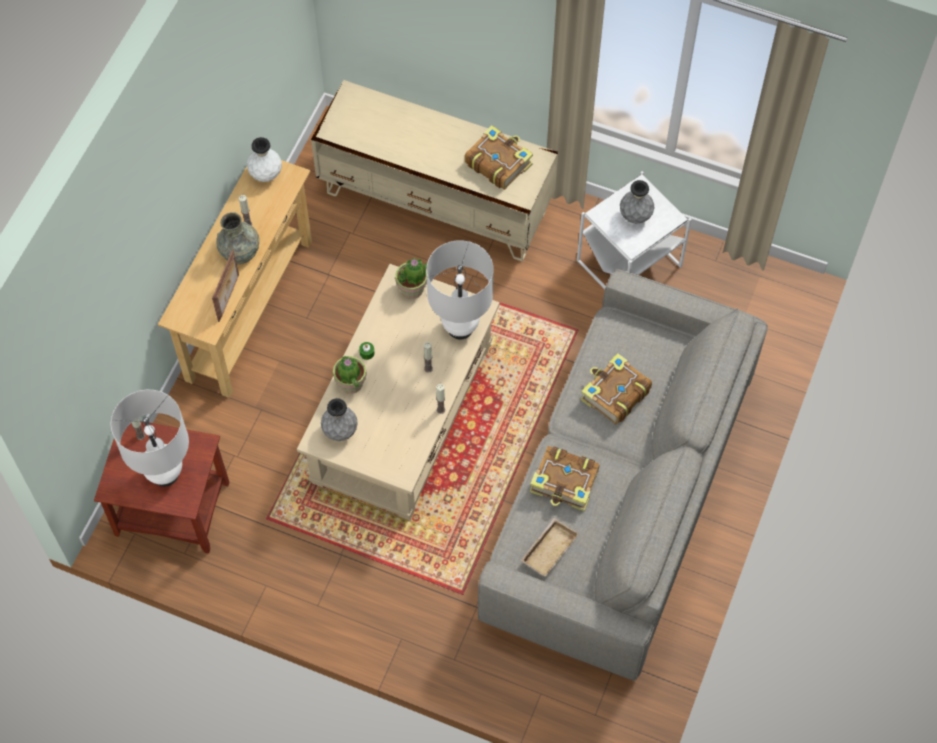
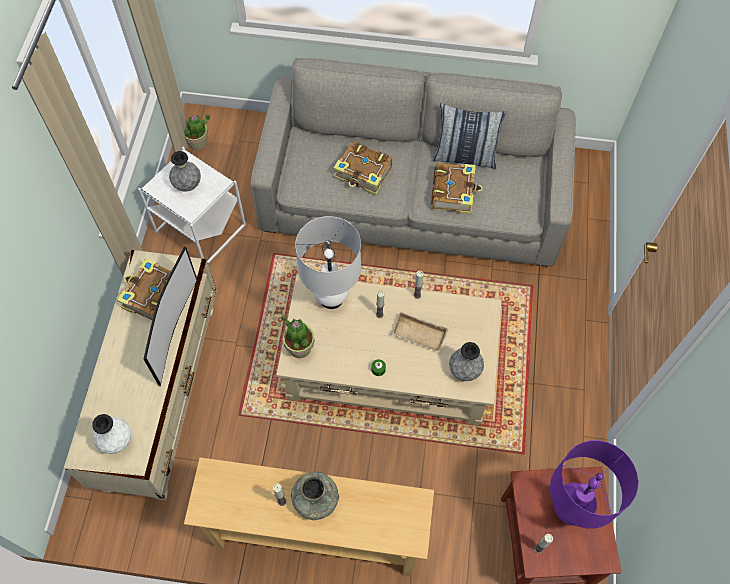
camera: 105 degrees left, 0 degrees up
(165, 474) = (569, 510): white table lamp -> purple table lamp
(229, 298) = (375, 492): picture frame -> none
(266, 175) = (214, 501): white vase -> white vase (117, 441)
(351, 383) = (414, 375): potted plant -> potted plant (198, 143)
(454, 176) = (174, 330): none -> television
(548, 548) = (513, 192): beige tray -> beige tray (417, 335)
(614, 511) = (465, 157): none -> pillow

